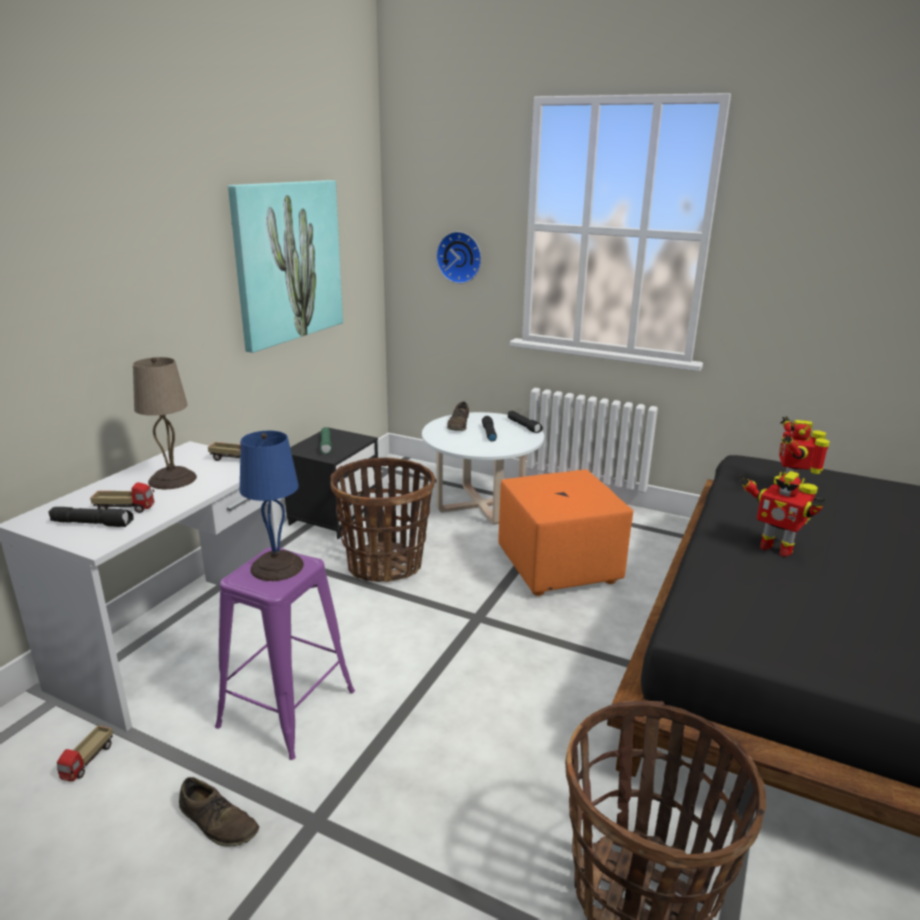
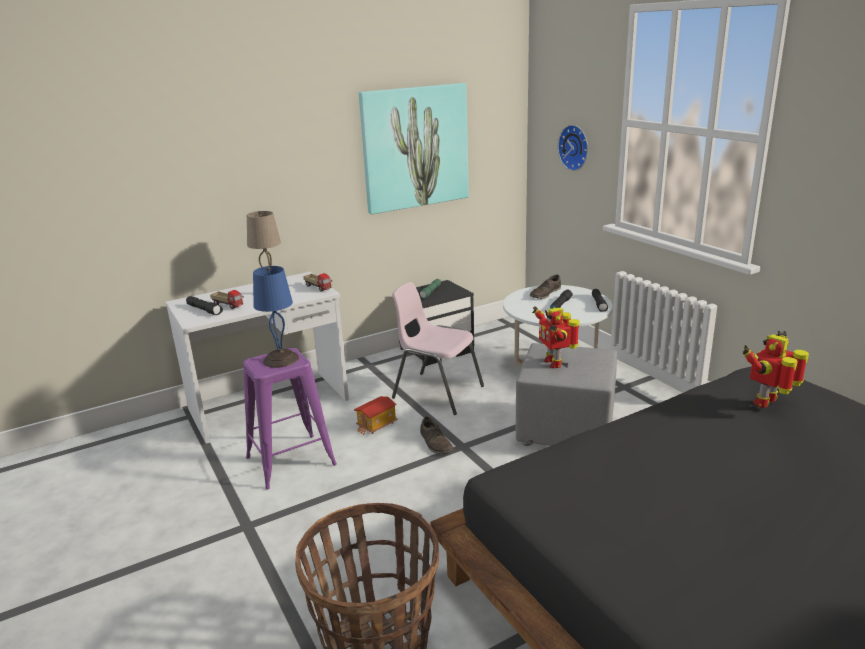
camera: 35 degrees right, 0 degrees up
(88, 761) = (177, 452): toy truck -> none
(218, 821) = (204, 505): brown shoe -> brown shoe (436, 443)
(354, 624) = (377, 425): none -> toy house
(385, 564) = (436, 392): basket -> pink chair
(558, 566) = (566, 429): orange ottoman -> grey ottoman
(775, 548) = (668, 446): toy robot -> toy robot (554, 362)

